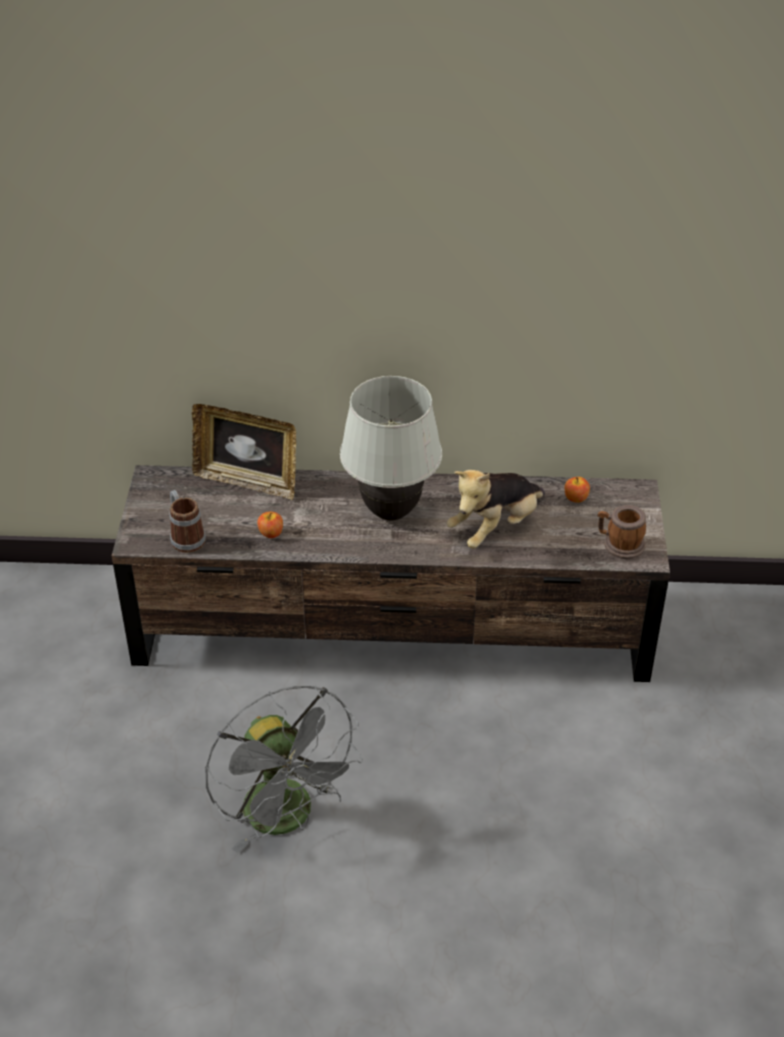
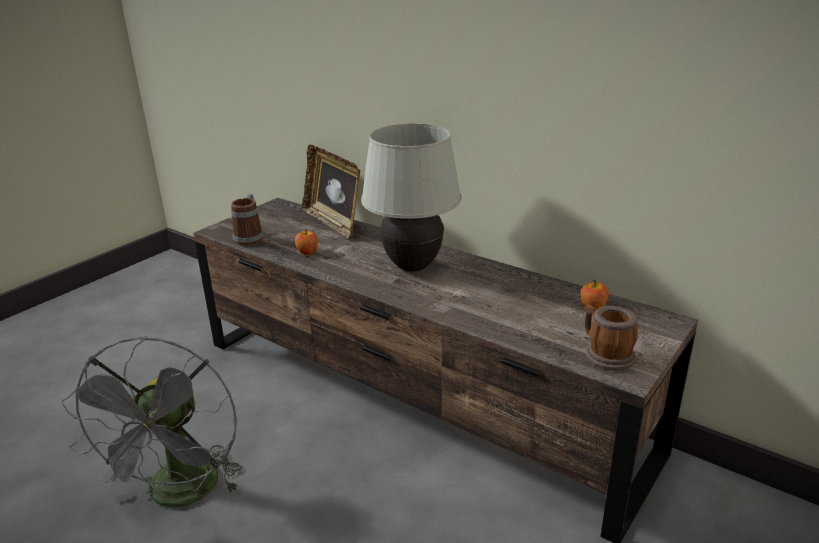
camera: 35 degrees right, 15 degrees down
(495, 527) = (490, 303): plush toy -> none

